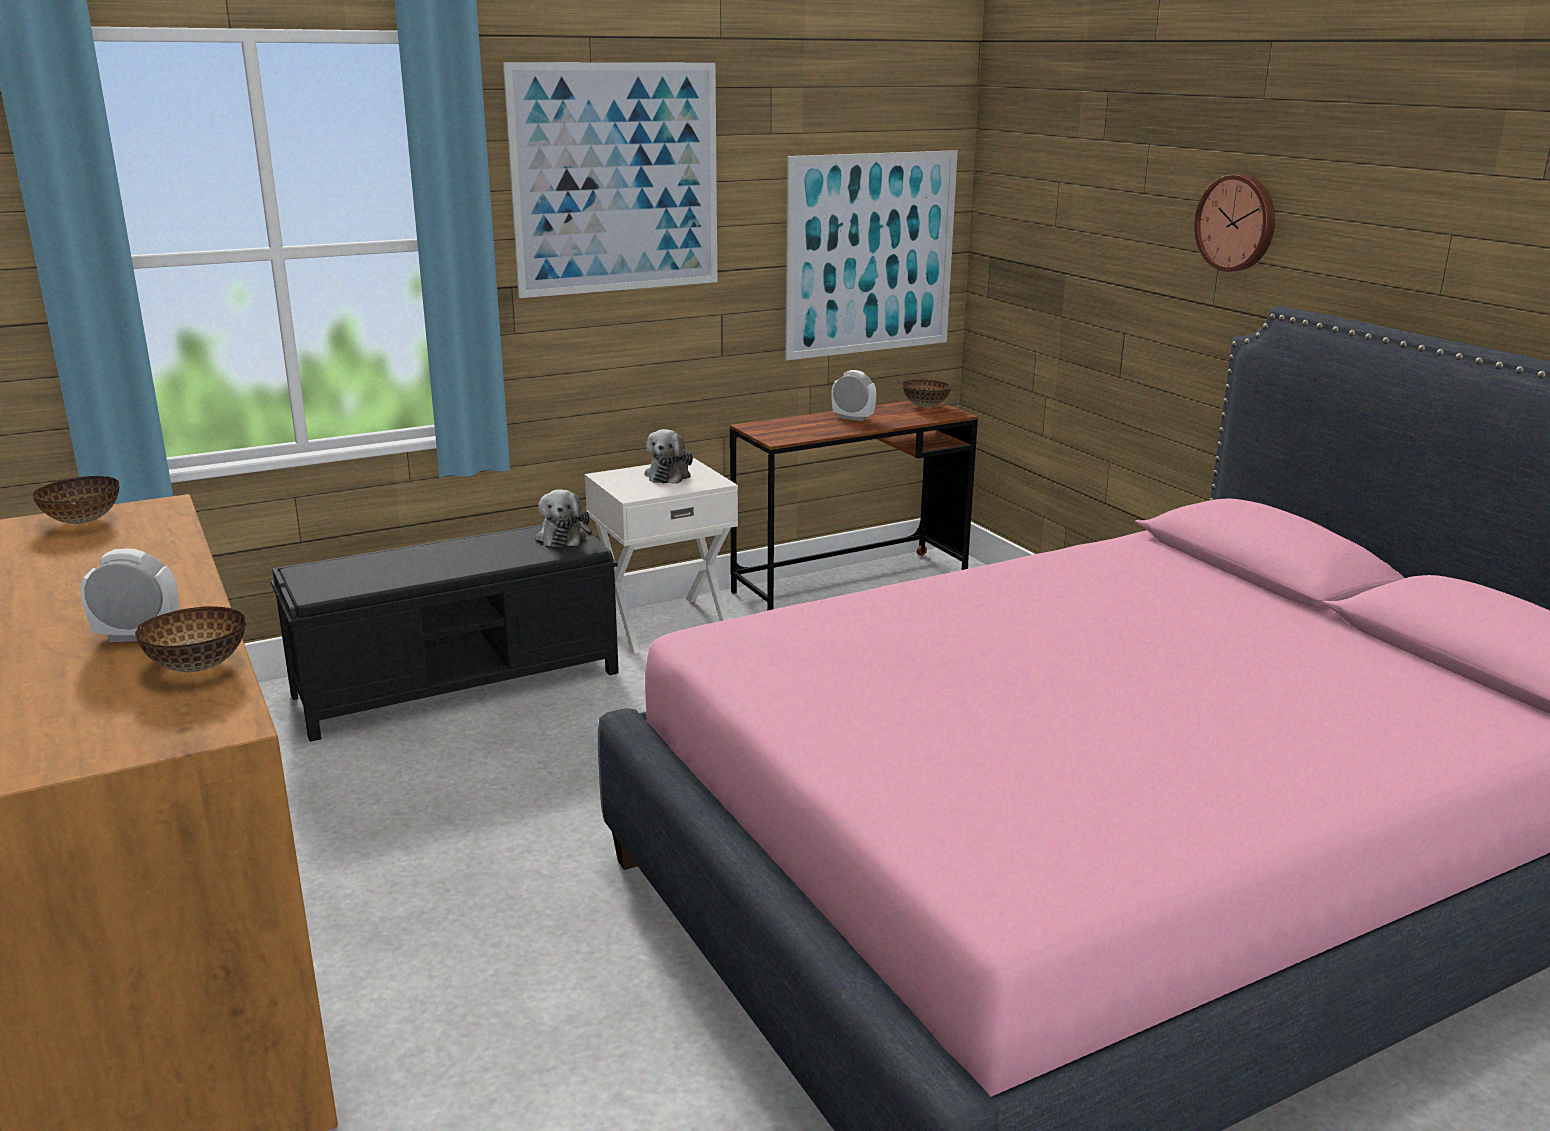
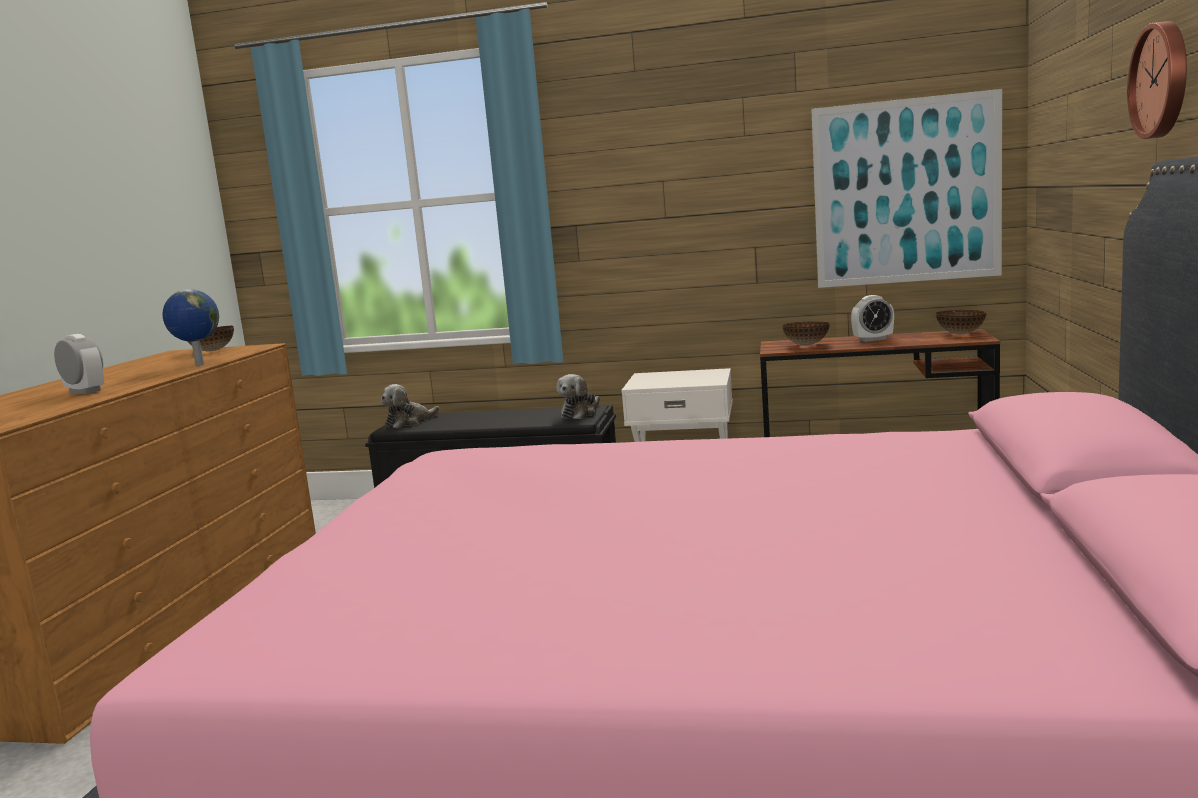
camera: 40 degrees right, 10 degrees down
(178, 557) = (199, 365): none -> globe
(199, 666) = (63, 404): bowl -> bowl (807, 345)
(616, 179) = (655, 139): picture -> none
(669, 475) = (688, 376): plush toy -> plush toy (409, 422)
(853, 418) = (873, 339): alarm clock -> alarm clock turned 105 degrees clockwise

